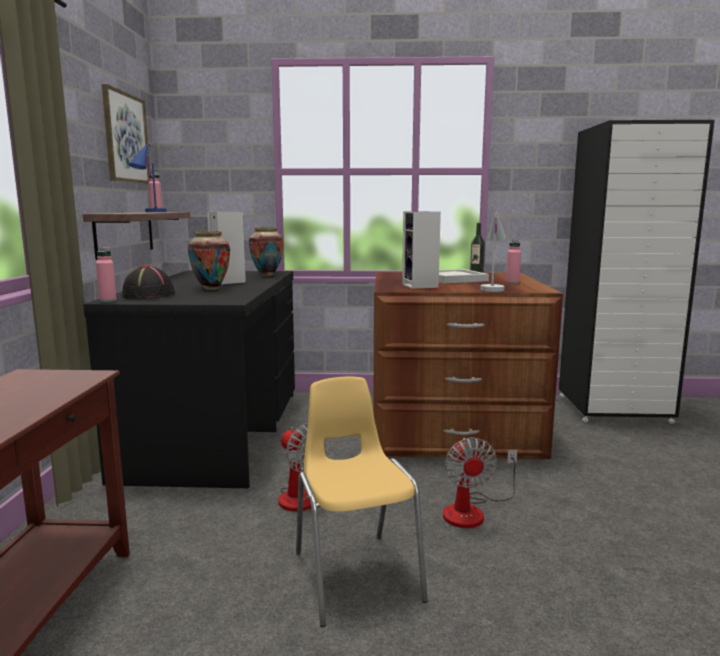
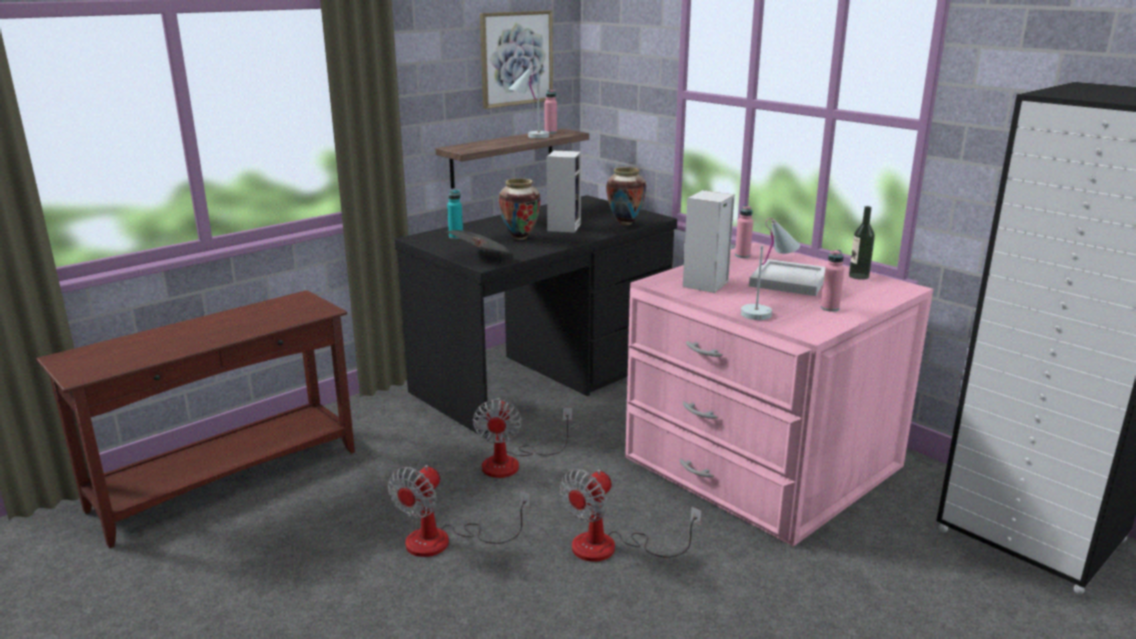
camera: 45 degrees right, 10 degrees up
(108, 300) = (415, 238): pink bottle -> pink bottle (742, 255)
(149, 212) = (529, 137): blue table lamp -> white table lamp
(149, 295) = (456, 237): black hat -> turquoise bottle
(217, 299) = (481, 258): none -> newspaper
(356, 575) = (444, 541): yellow chair -> fan
(452, 426) = (761, 463): brown dresser -> pink dresser

